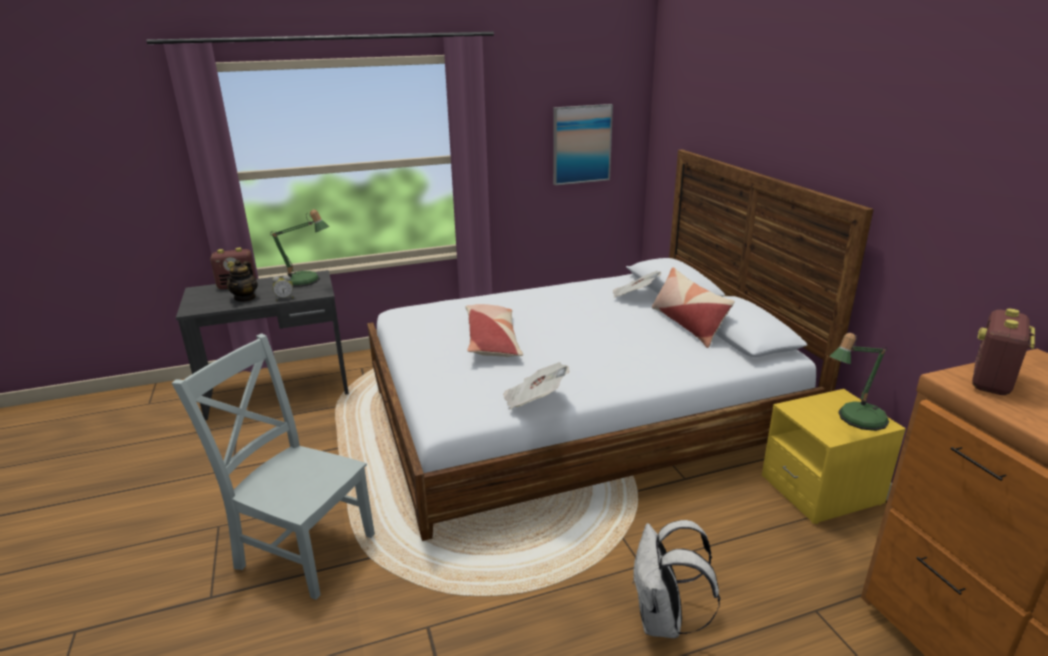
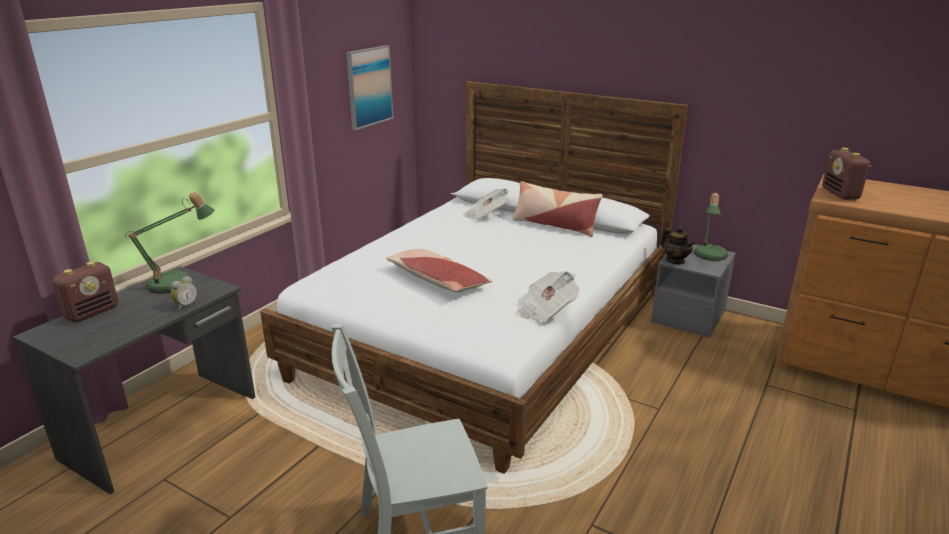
camera: 40 degrees left, 0 degrees up
(245, 298) = (132, 320): teapot -> teapot (675, 261)
(663, 620) = (711, 433): white backpack -> none
(821, 490) = (688, 317): yellow nightstand -> grey nightstand

